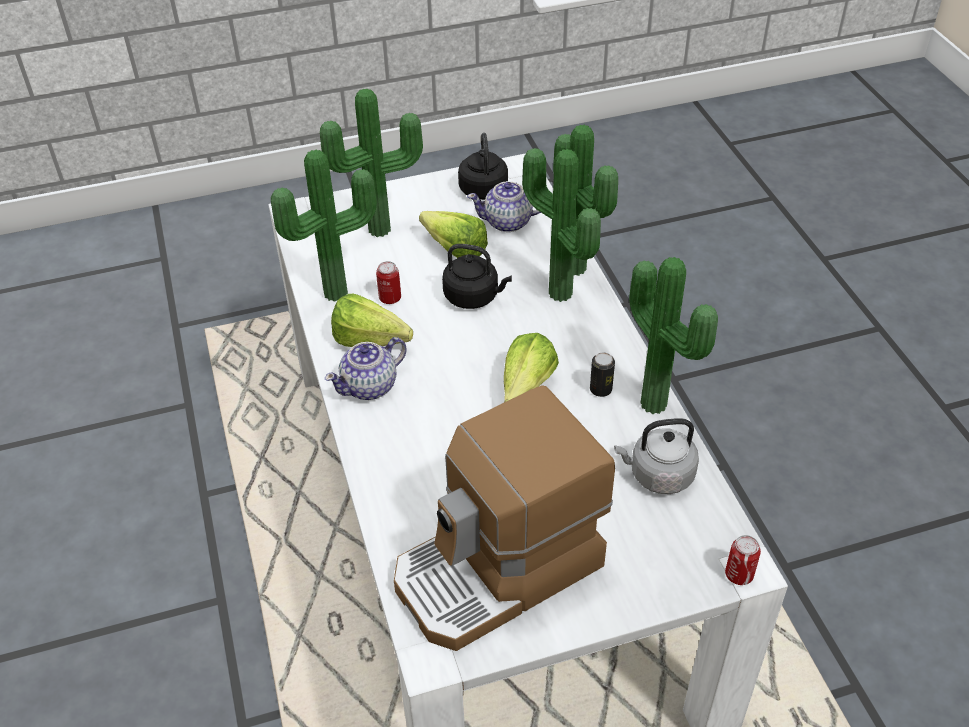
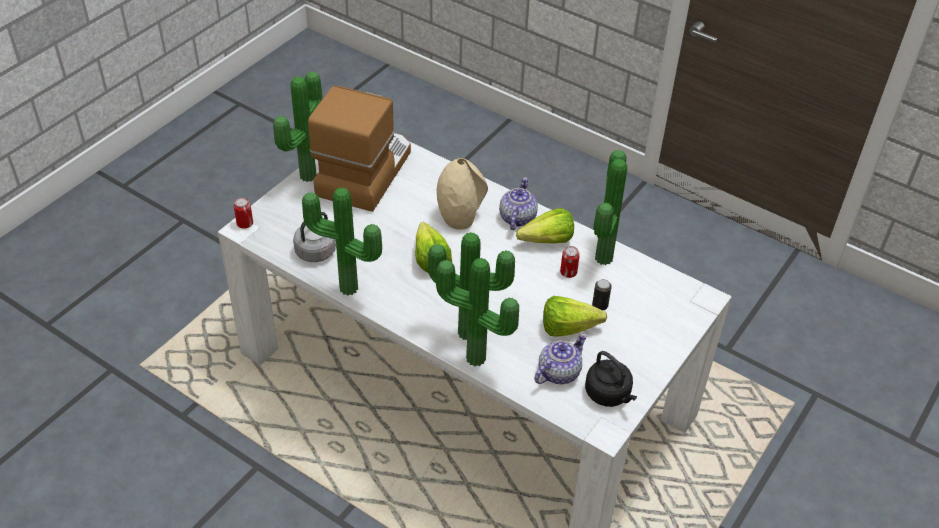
camera: 140 degrees right, 0 degrees up
(382, 232) = (631, 315): potted plant -> potted plant (305, 175)
(435, 425) = (460, 217): none -> beige vase
(474, 297) = (519, 301): black kettle -> none
(600, 389) = (386, 281): can -> can (600, 305)

